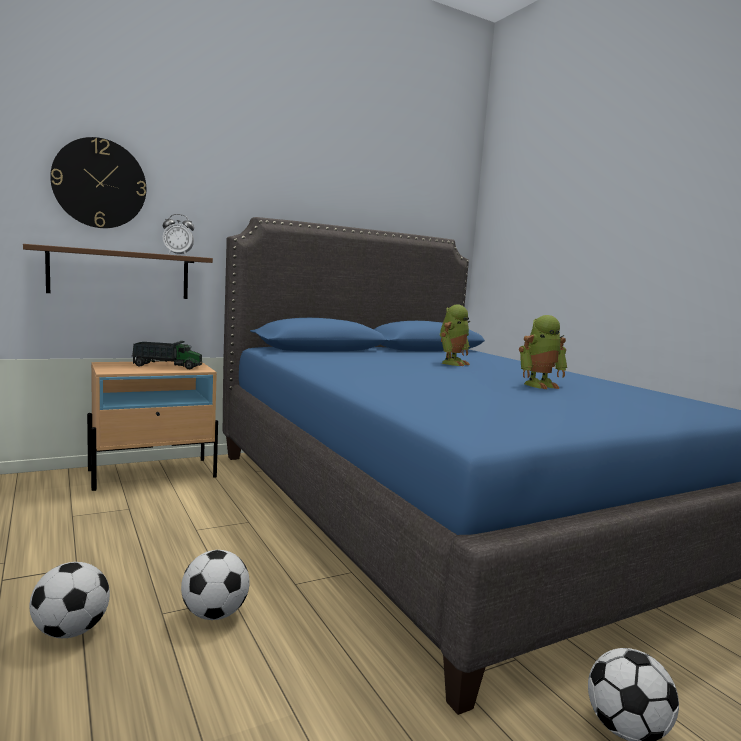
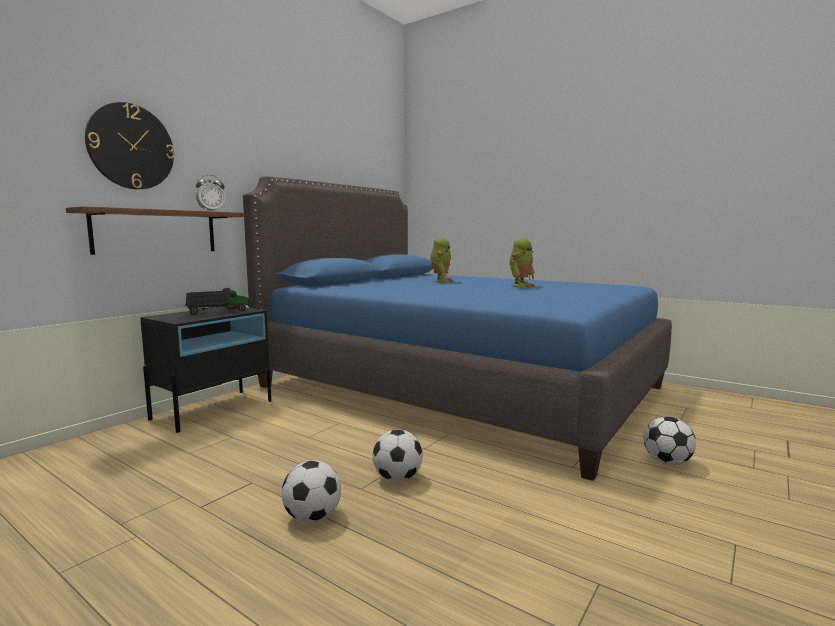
camera: 25 degrees left, 0 degrees up
(153, 473) = (213, 410): beige nightstand -> black nightstand

